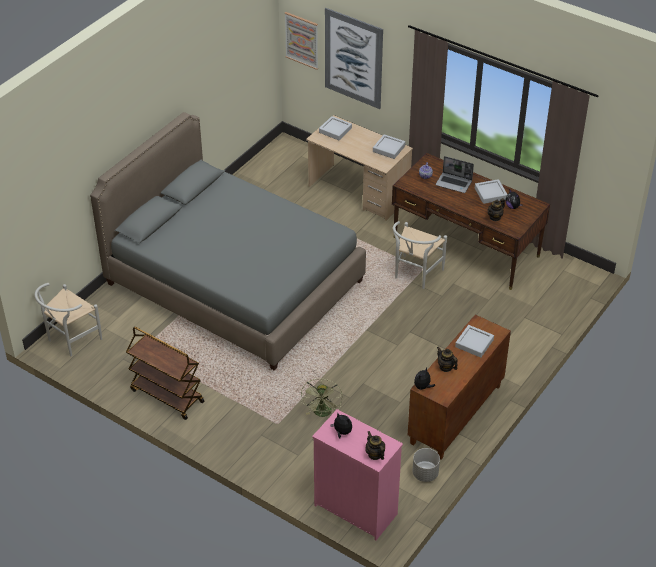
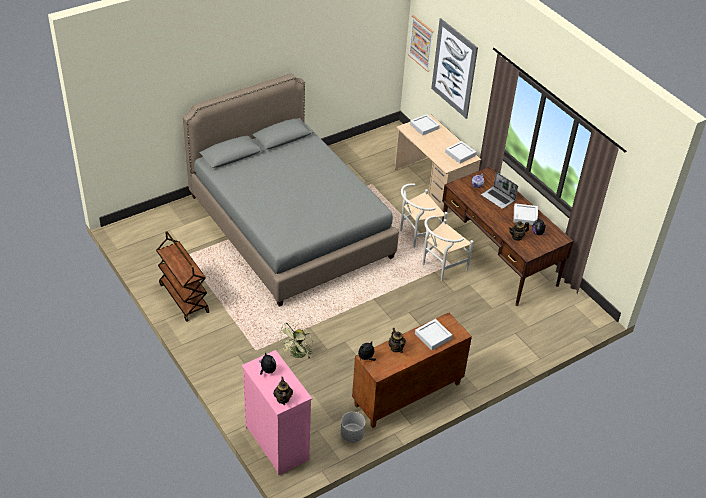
camera: 20 degrees right, 0 degrees up
(70, 340) = (138, 230): white chair -> white chair (417, 235)

